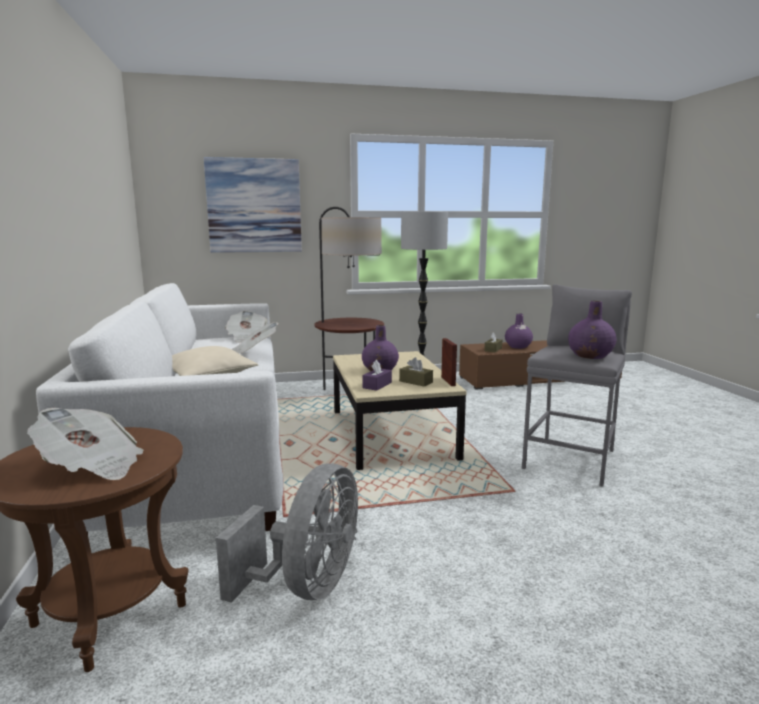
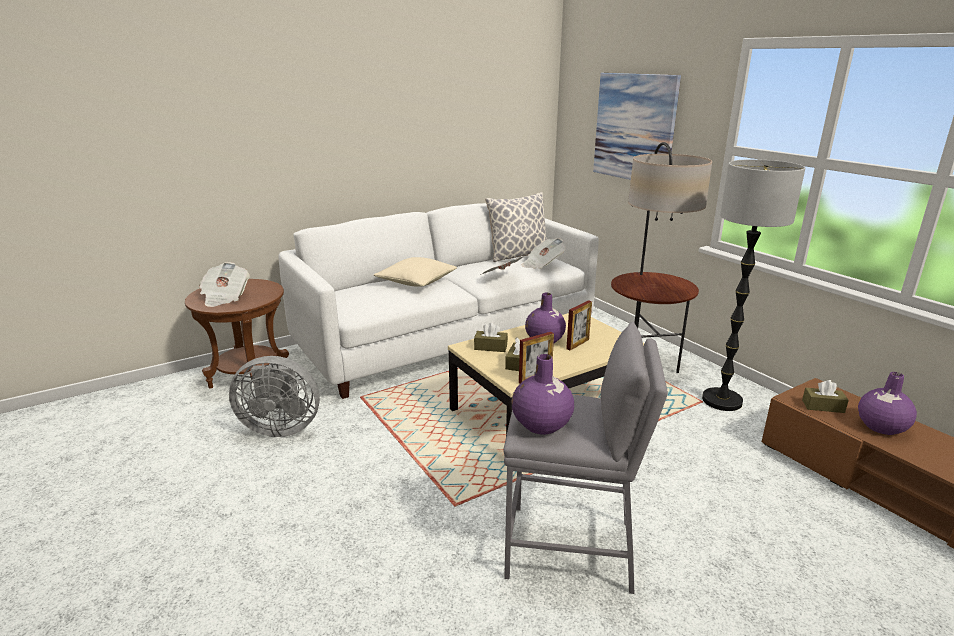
camera: 70 degrees right, 10 degrees up
(202, 342) = (518, 255): none -> pillow
(377, 385) = (490, 347): purple tissue box -> brown tissue box
(397, 364) = (577, 344): none -> picture frame

